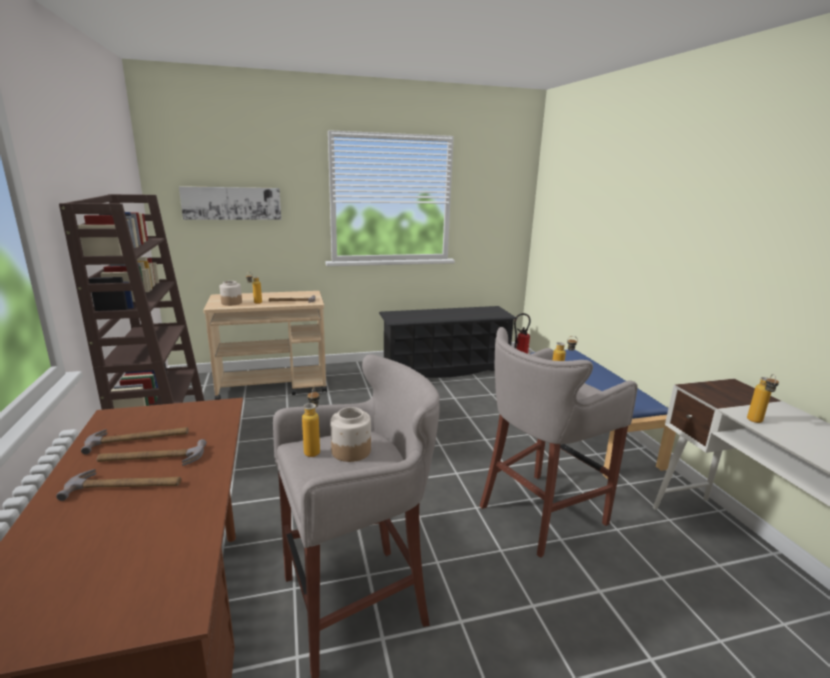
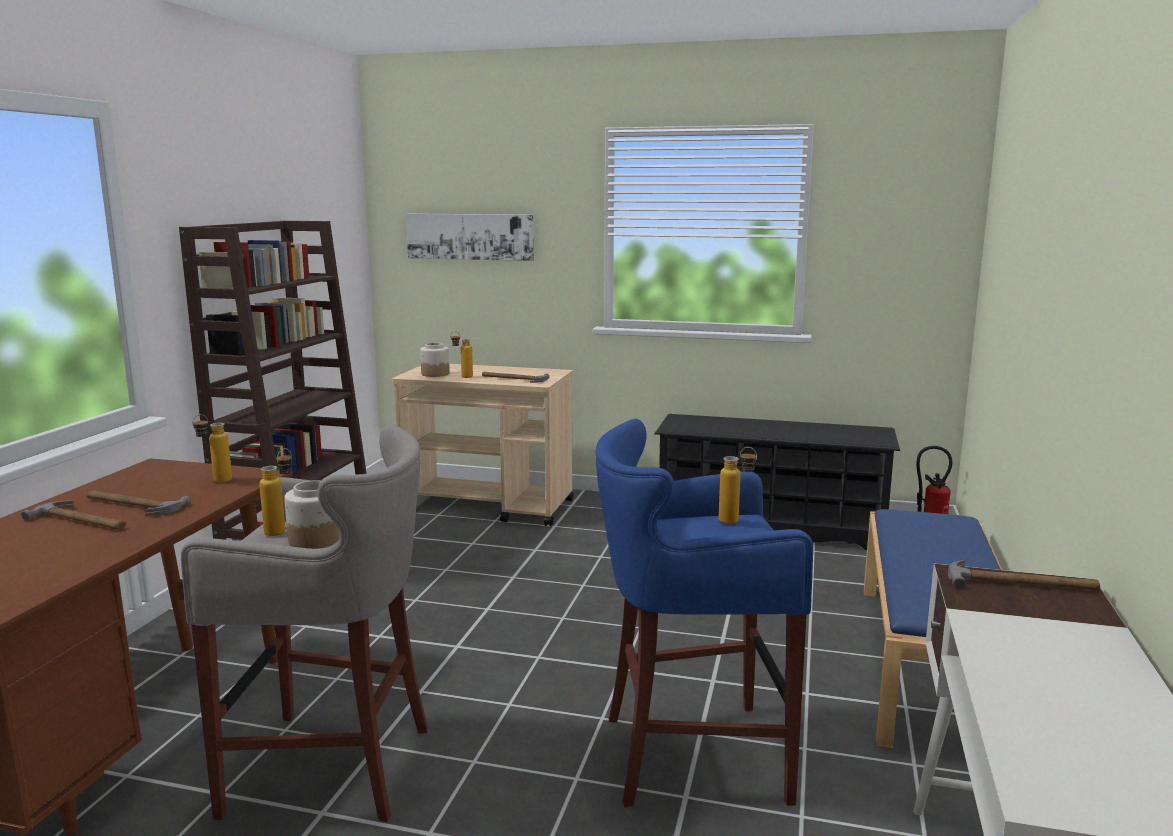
camera: 30 degrees right, 5 degrees down
(139, 439) = (146, 488): hammer -> hammer (1021, 584)
(538, 514) = (688, 755): grey stool -> blue stool
(756, 423) = (983, 640): bottle -> bottle (215, 482)

